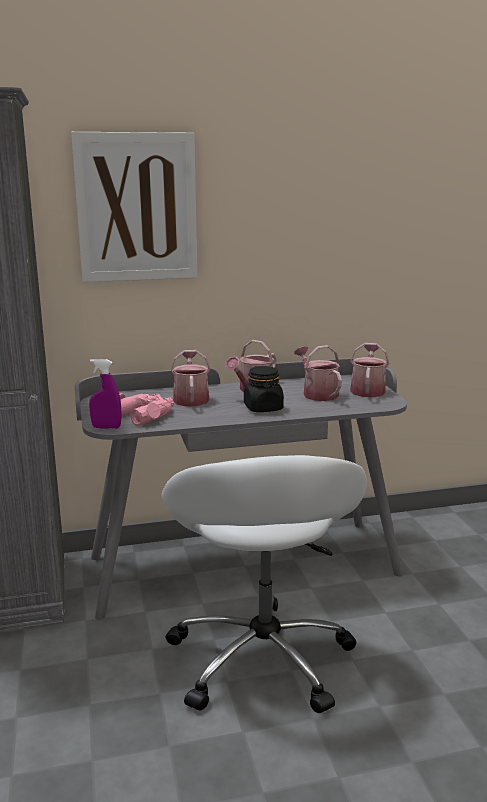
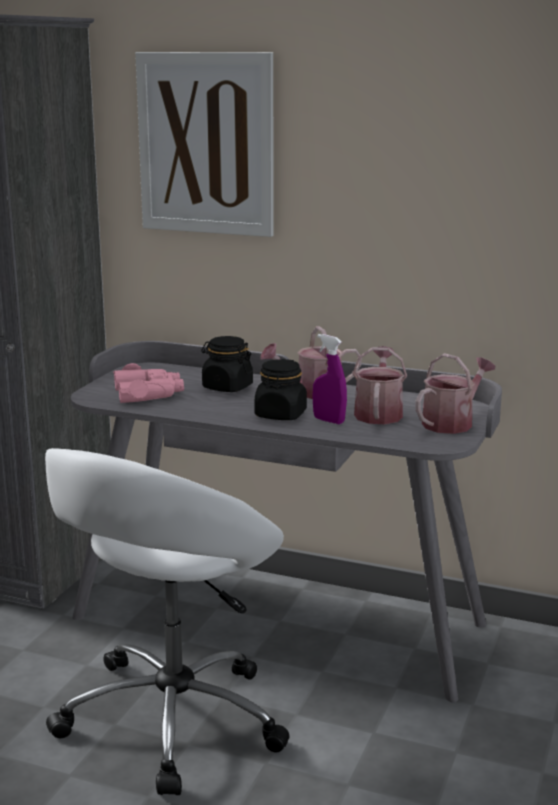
camera: 35 degrees right, 0 degrees up
(106, 427) = (91, 398): purple spray bottle -> purple spray bottle (329, 420)
(191, 398) = (227, 387): watering can -> black jar

